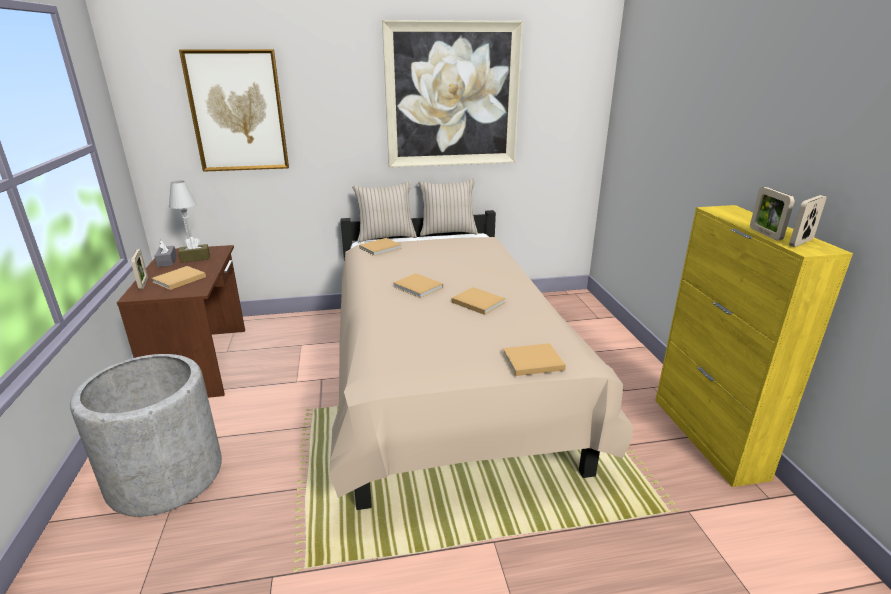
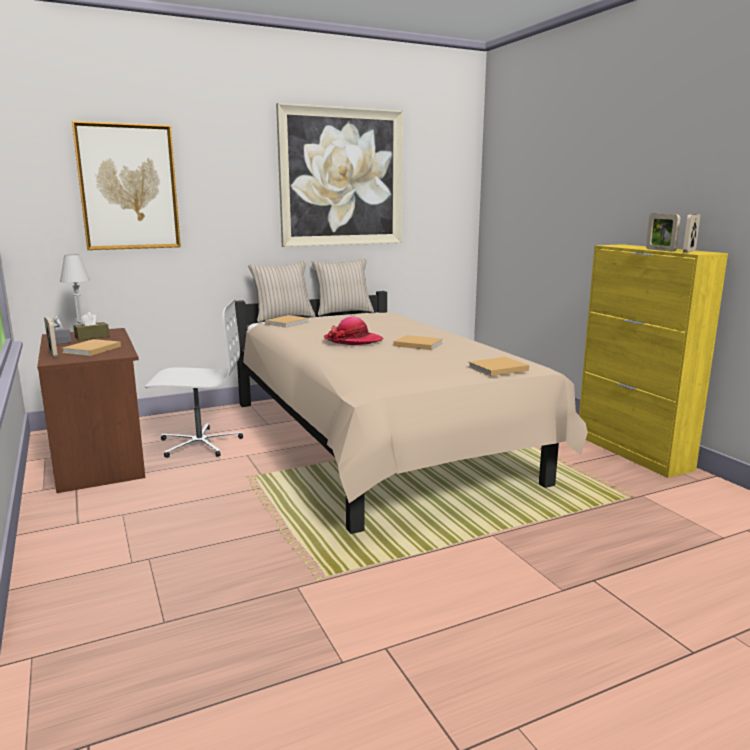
camera: 15 degrees left, 10 degrees down
(165, 476) = (124, 540): grey planter -> none
(290, 357) = (199, 443): none -> white office chair
(419, 287) = (353, 340): beige book -> hat

